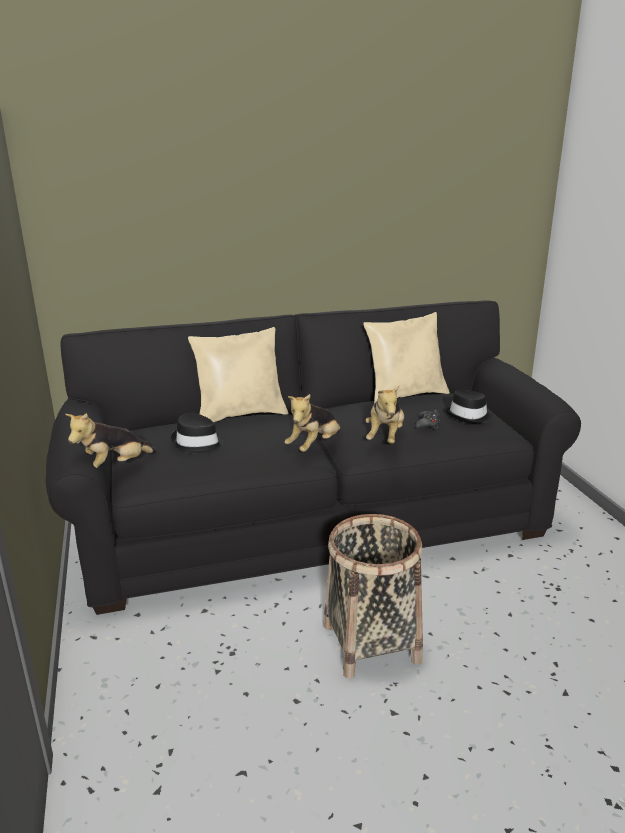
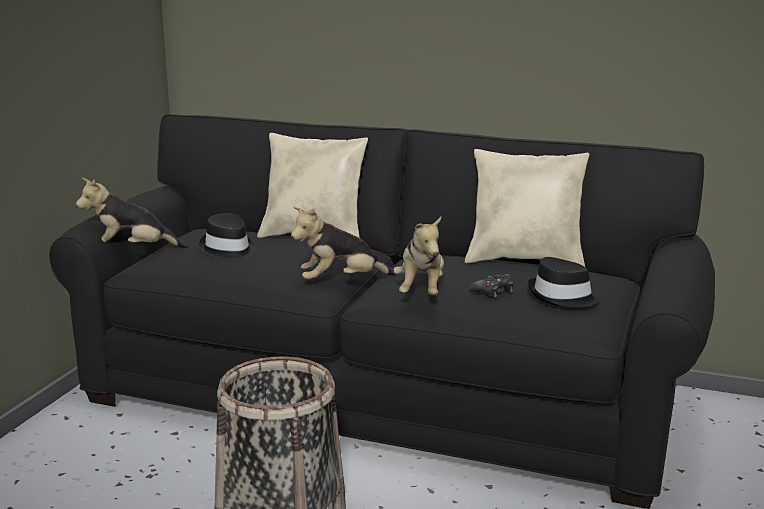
camera: 35 degrees right, 5 degrees down
(385, 437) = (421, 291): plush toy -> plush toy turned 45 degrees counterclockwise

